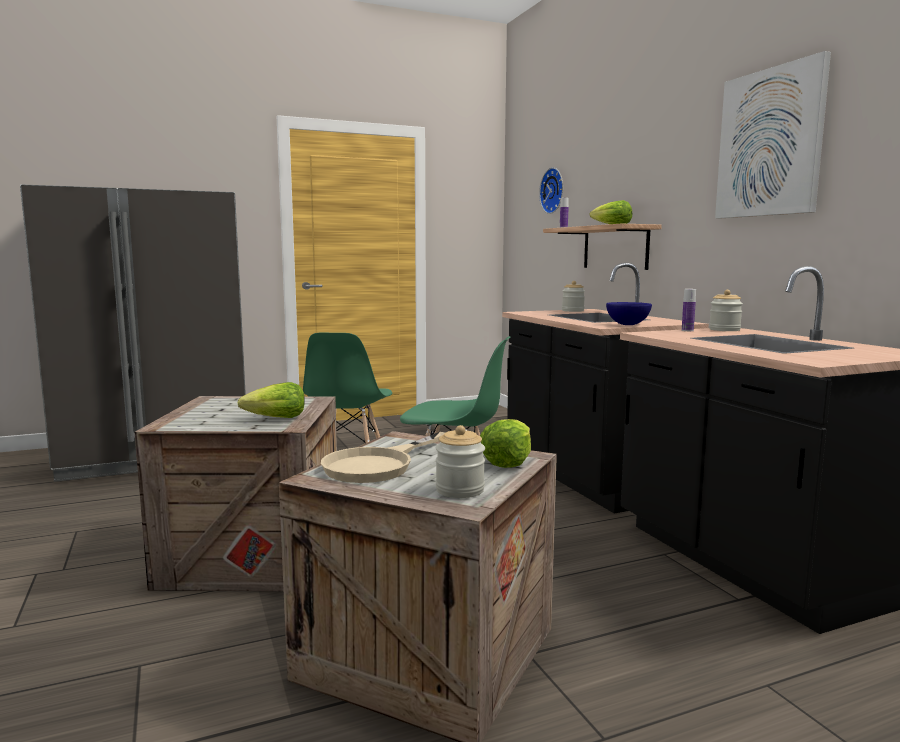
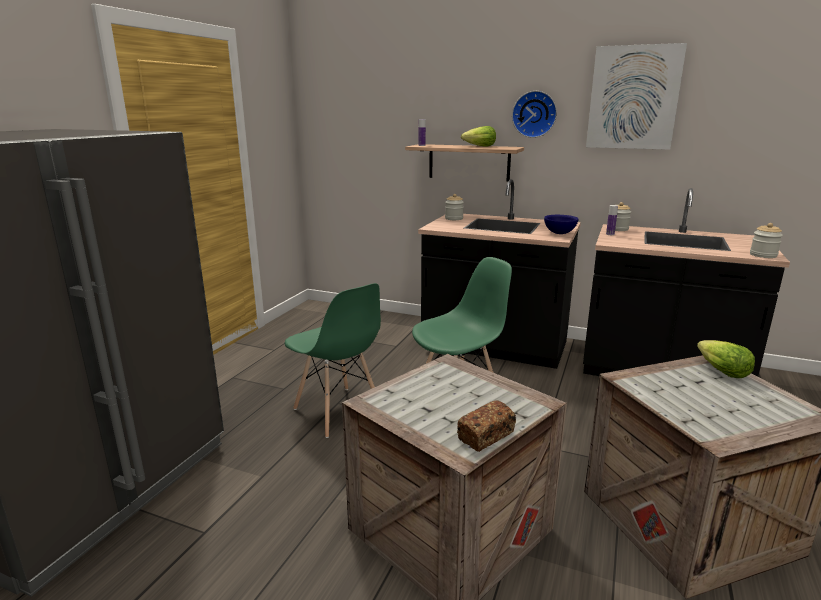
camera: 45 degrees left, 10 degrees up
(201, 426) = (486, 436): none -> bread
(276, 419) = (502, 399): lettuce -> none
(379, 464) = (697, 408): beige frying pan -> none
(460, 490) = (781, 406): jar -> jar (763, 255)
(554, 191) = (380, 106): wall clock -> wall clock (534, 114)

